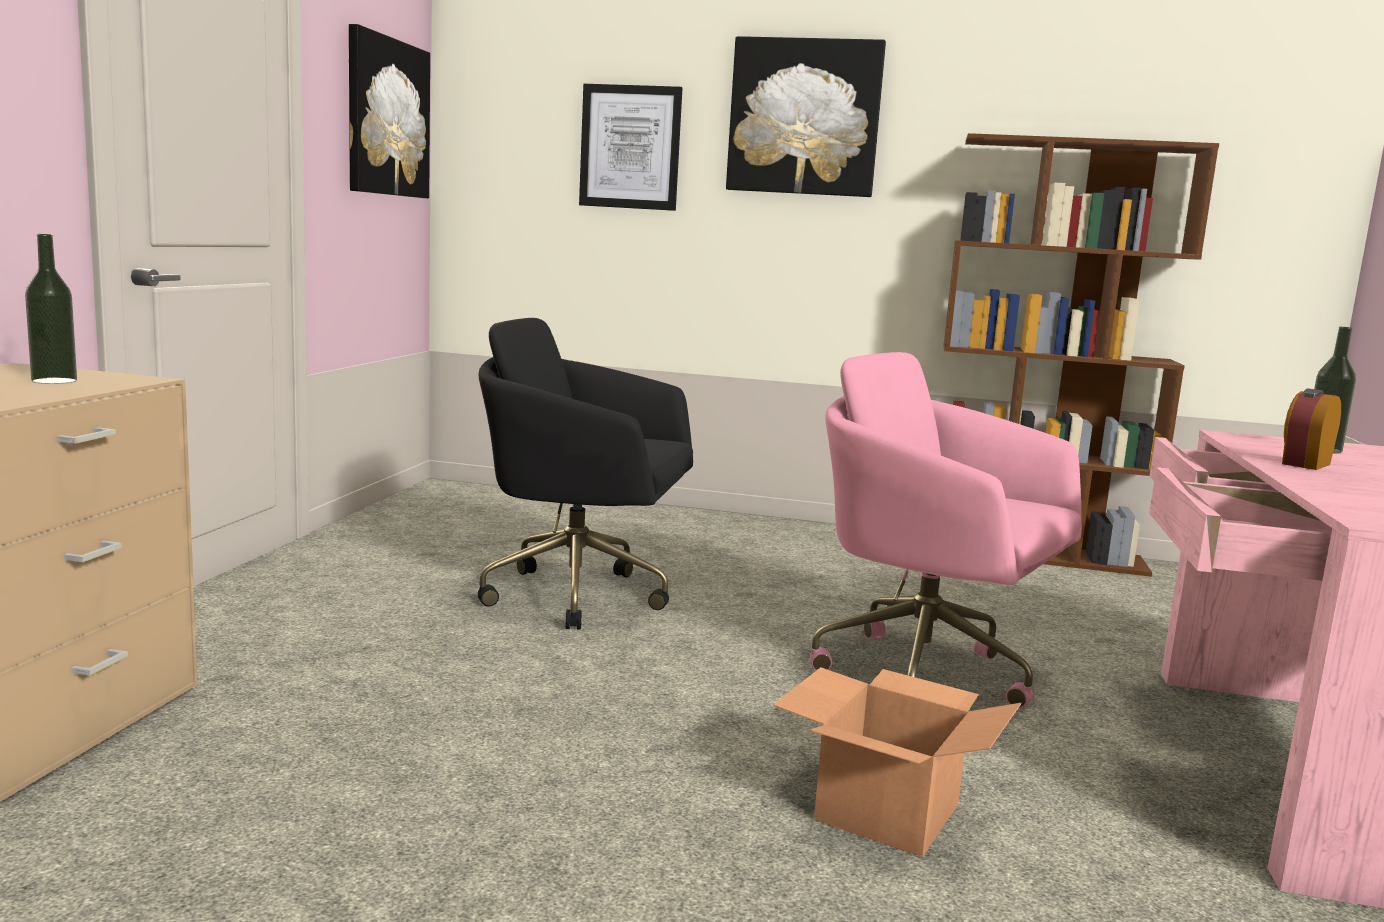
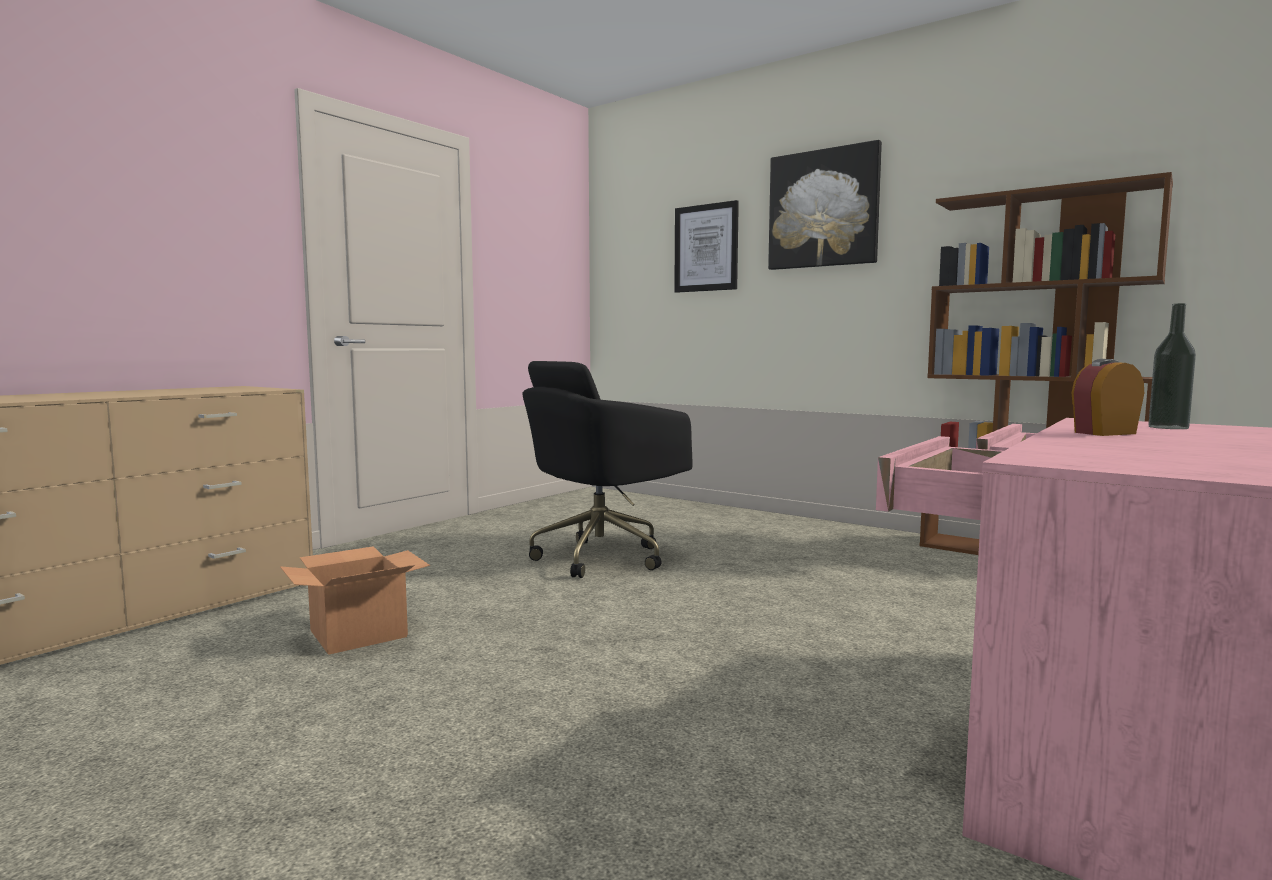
camera: 25 degrees right, 5 degrees down
(54, 381) = (231, 389): bottle -> none
(386, 117) = (546, 246): picture -> none
(583, 598) = (605, 557): black office chair -> black office chair turned 75 degrees counterclockwise
(888, 813) = (657, 713): cardboard box -> cardboard box (357, 634)
(930, 678) = (812, 630): pink office chair -> none

